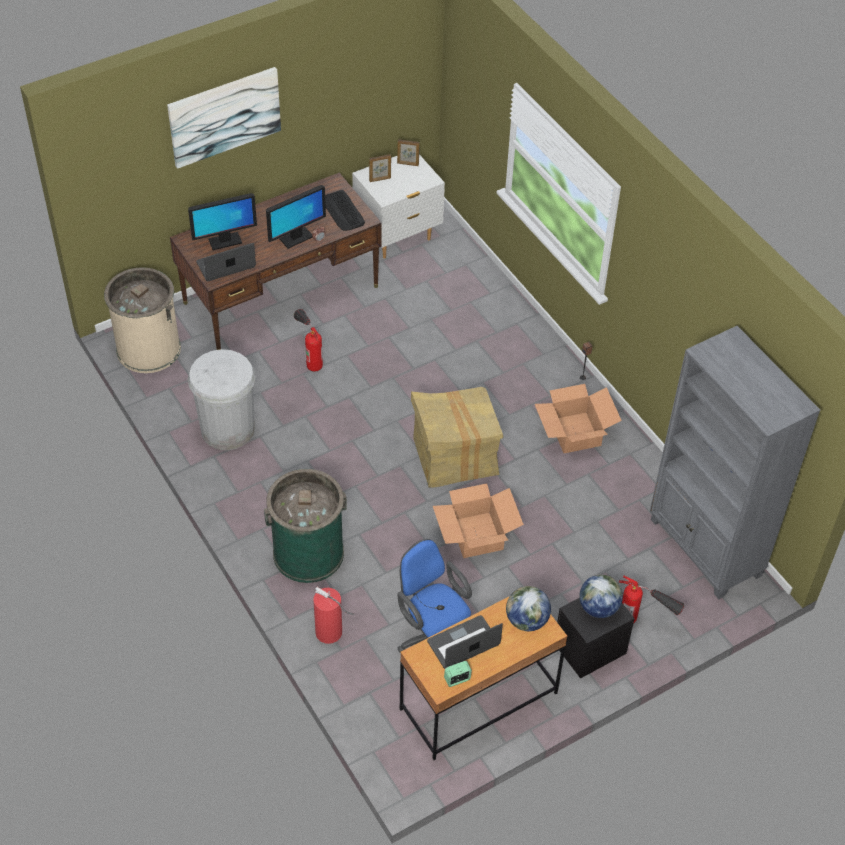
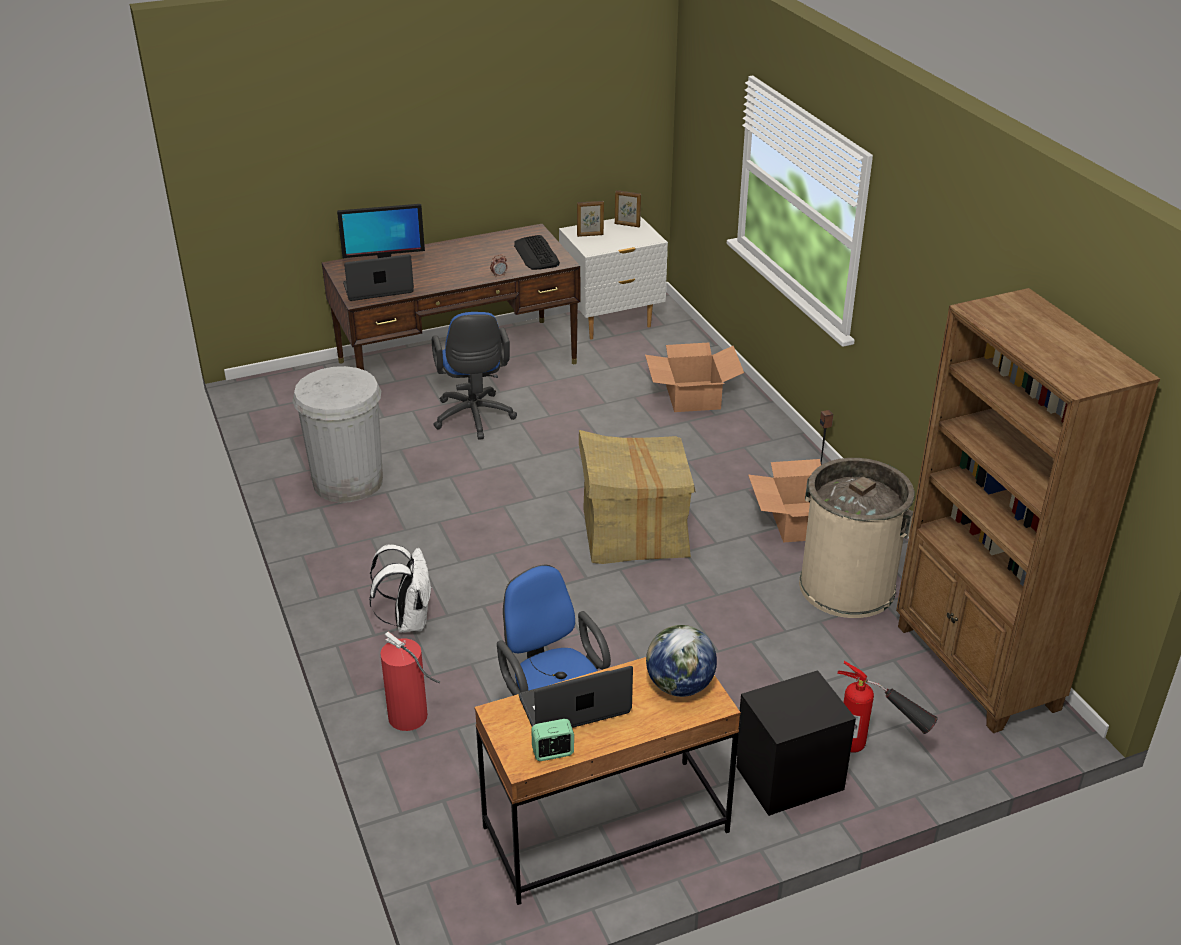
camera: 10 degrees right, 15 degrees down
(148, 349) = (281, 399): beige trash can -> beige trash can (847, 586)
(224, 116) = (394, 105): picture -> none
(296, 238) = (472, 272): monitor -> none
(308, 553) = (408, 621): green trash can -> white backpack
(309, 355) = (474, 419): fire extinguisher -> blue office chair
(476, 535) = (645, 622): cardboard box -> cardboard box (692, 397)
(598, 608) = (801, 699): globe -> none
(705, 548) = (976, 668): grey bookcase -> brown bookcase

